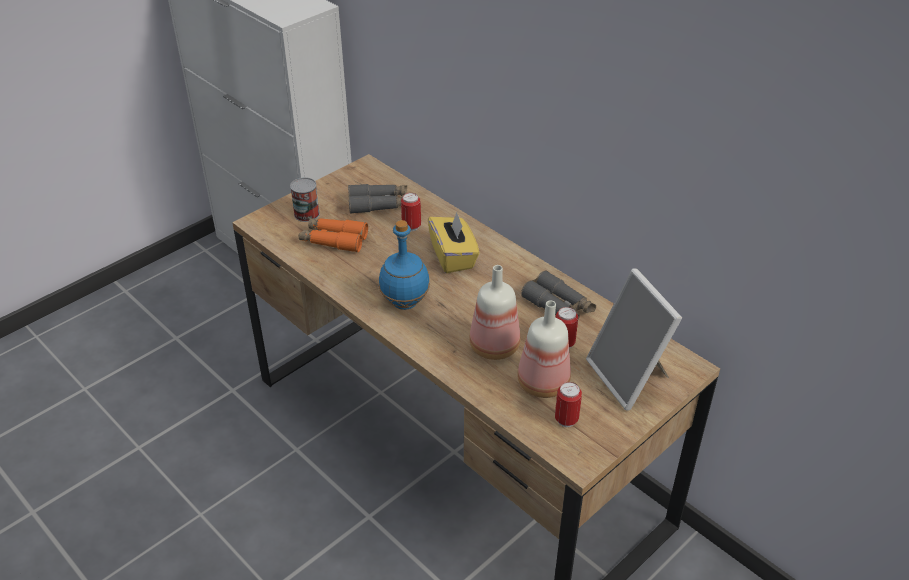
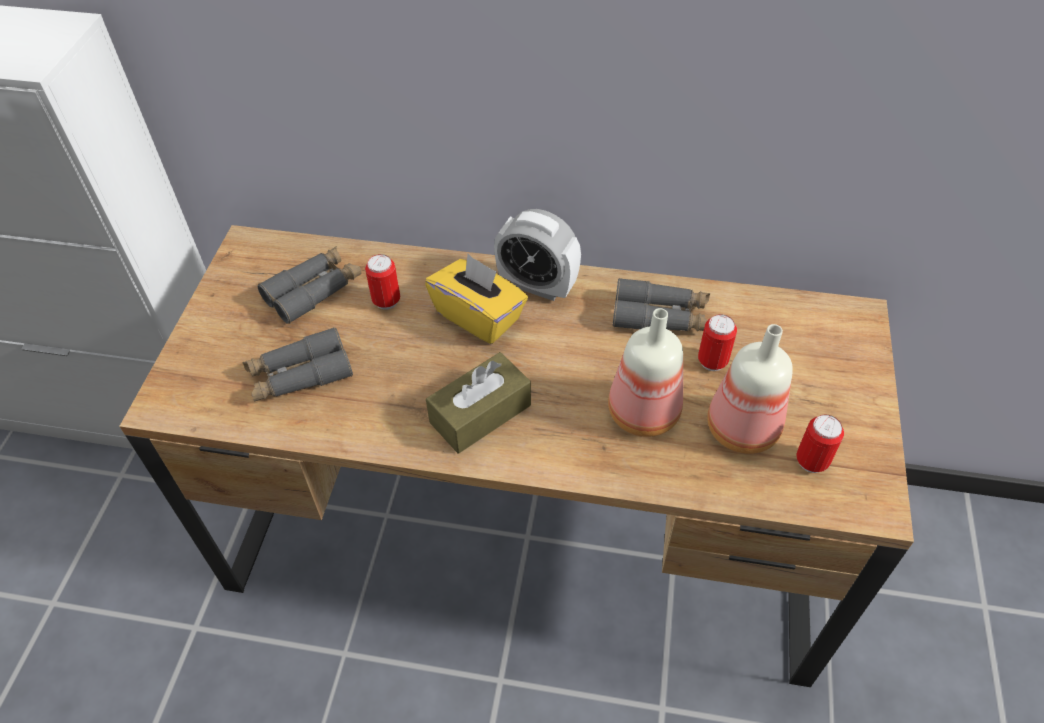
camera: 35 degrees left, 10 degrees up
(306, 214) = (224, 355): can -> none
(333, 240) = (300, 375): orange binoculars -> grey binoculars
(405, 302) = (480, 414): blue bottle -> brown tissue box
(502, 257) = (537, 285): none -> alarm clock
(630, 377) = (818, 364): picture frame -> none

